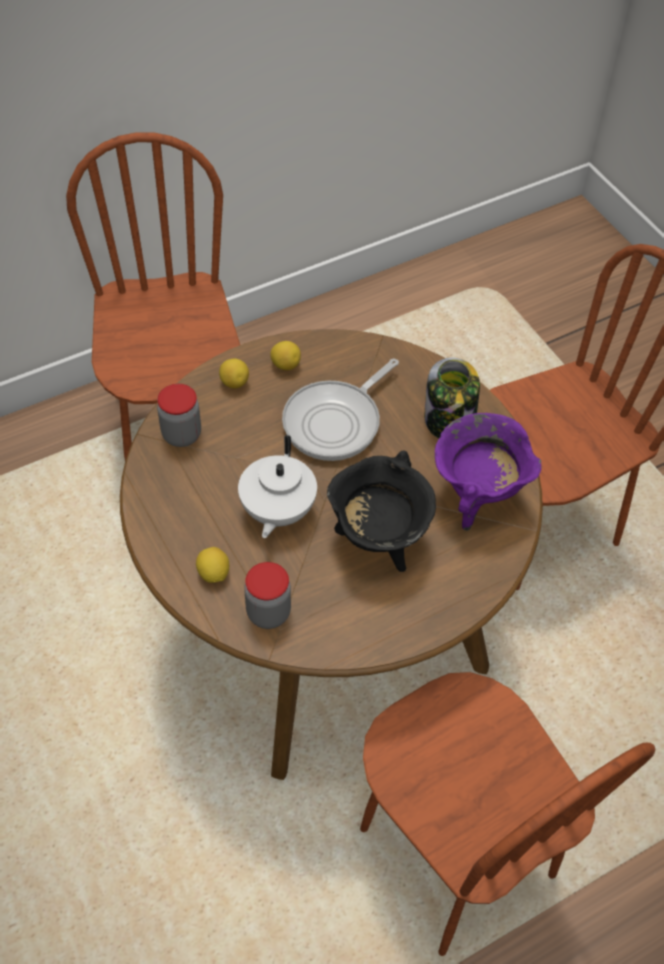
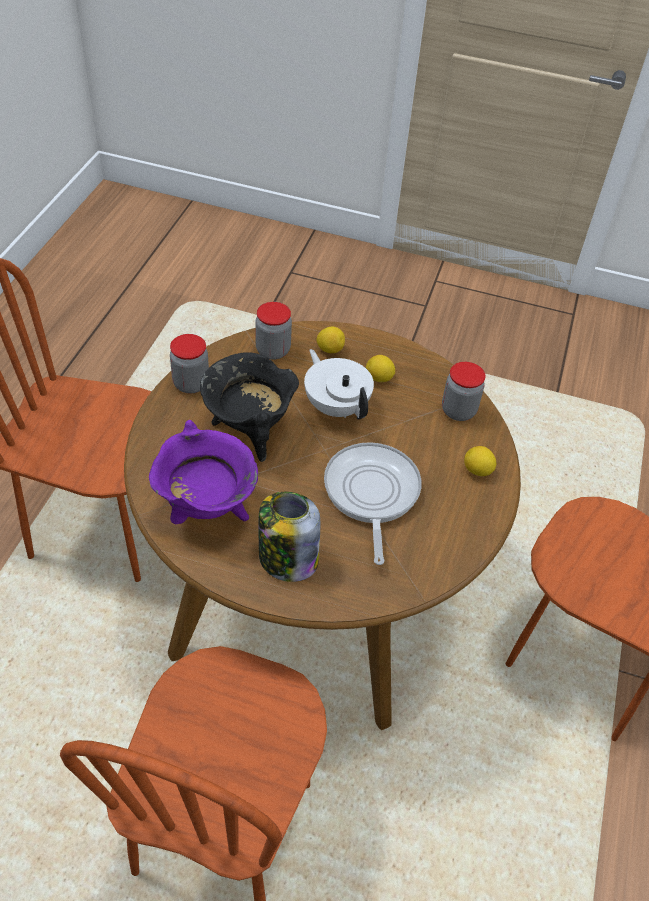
camera: 135 degrees right, 5 degrees down
(285, 365) = (462, 512): lemon -> lemon (379, 378)
(384, 631) = (191, 384): none -> jar

